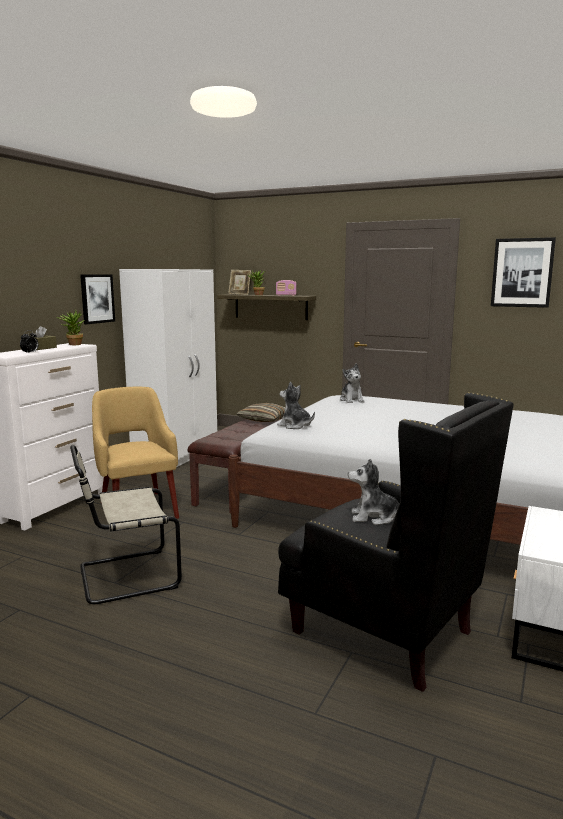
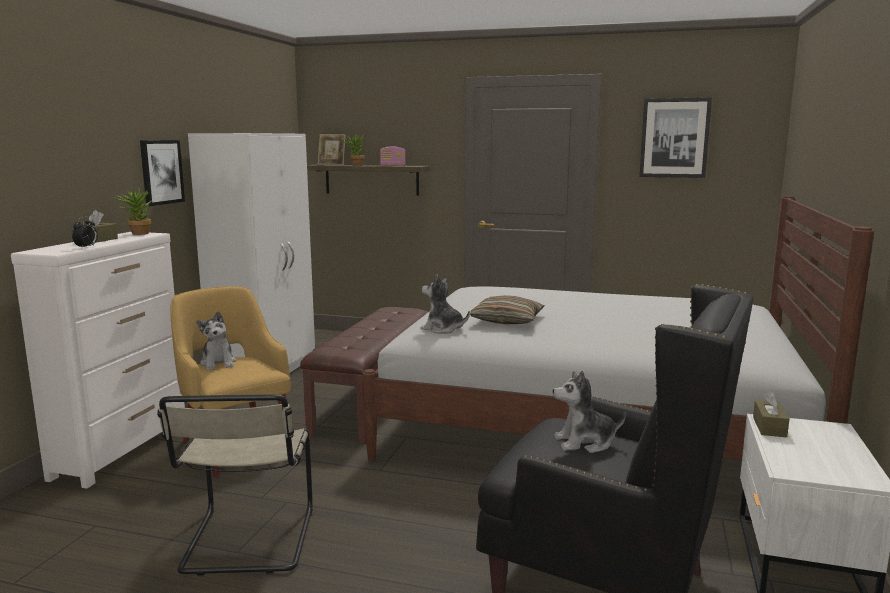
camera: 10 degrees left, 0 degrees up
(124, 577) = (248, 543): beige chair -> beige chair turned 60 degrees counterclockwise
(264, 420) = (385, 321): pillow -> pillow (507, 320)
(351, 400) = (493, 293): plush toy -> plush toy (218, 363)
(542, 517) = (769, 427): none -> brown tissue box

